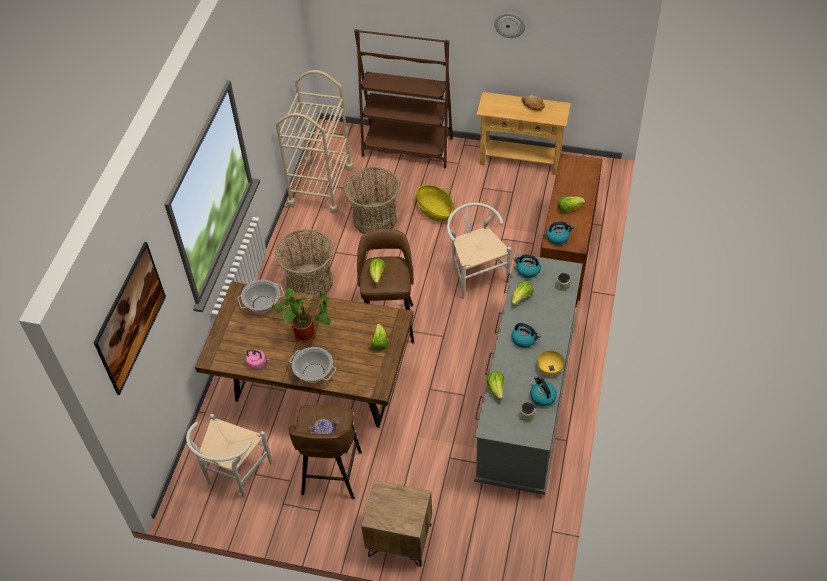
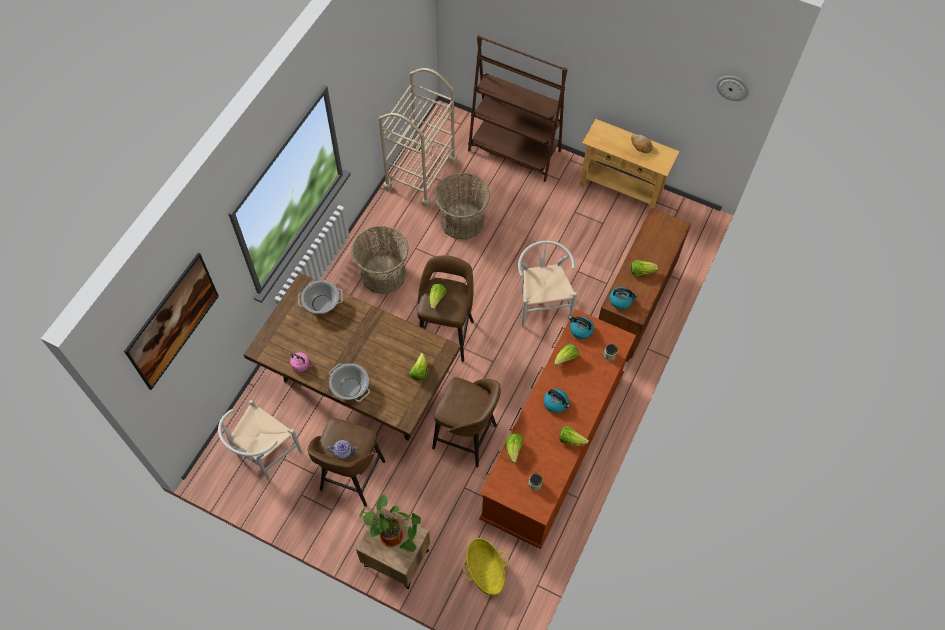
camera: 10 degrees right, 10 degrees up
(307, 334) = (355, 346): potted plant -> potted plant (394, 536)
(435, 211) = (522, 226): basket -> basket (485, 570)
(438, 411) = (466, 438): none -> brown stool
(509, 24) = (632, 65): wall clock -> wall clock (733, 87)
(526, 399) = (552, 446): grey dresser -> brown dresser
(542, 396) = (555, 468): kettle -> none
(549, 368) = (571, 439): yellow bowl -> lettuce

